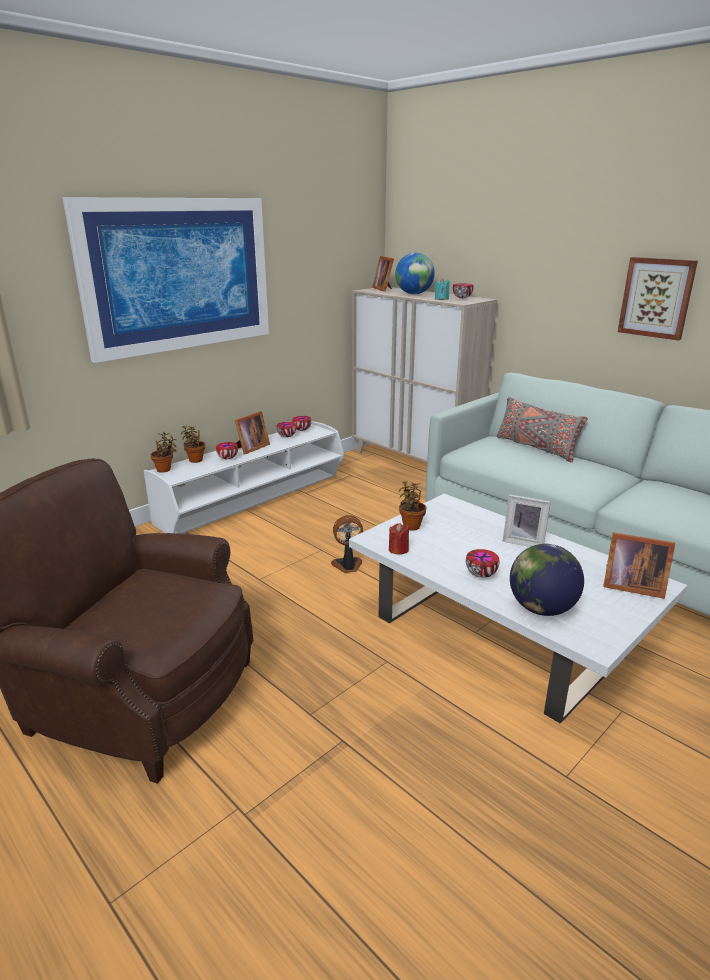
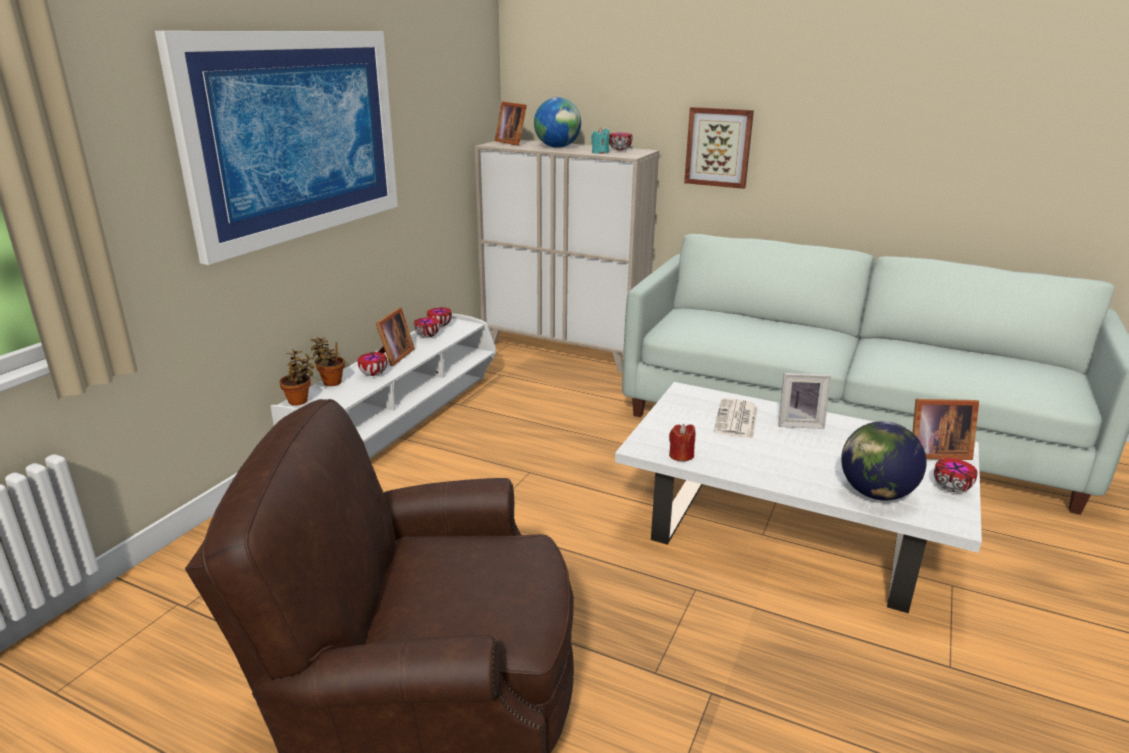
camera: 20 degrees left, 0 degrees up
(347, 566) = (574, 486): fan -> none
(411, 525) = (670, 425): potted plant -> none
(470, 530) = (736, 420): none -> newspaper
(482, 575) = (789, 468): bowl -> bowl (952, 488)
(535, 448) = (739, 317): grey pillow -> none
(656, 297) = (849, 143): picture -> picture (718, 147)

